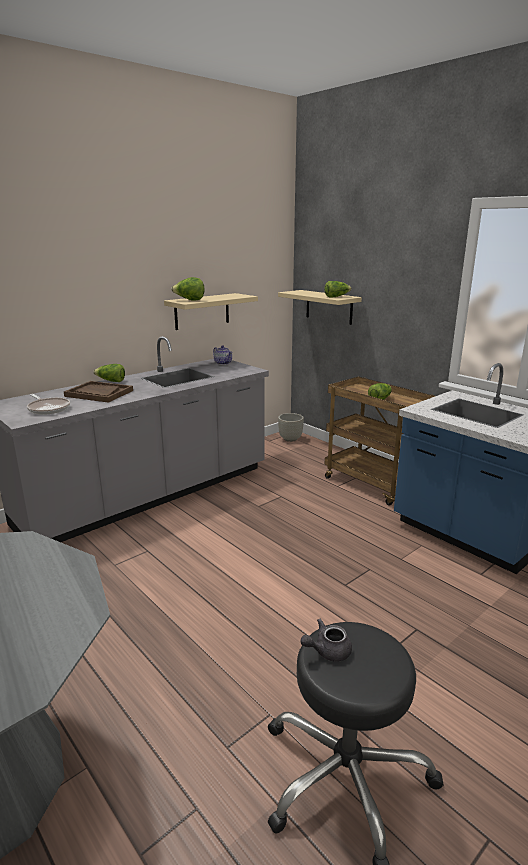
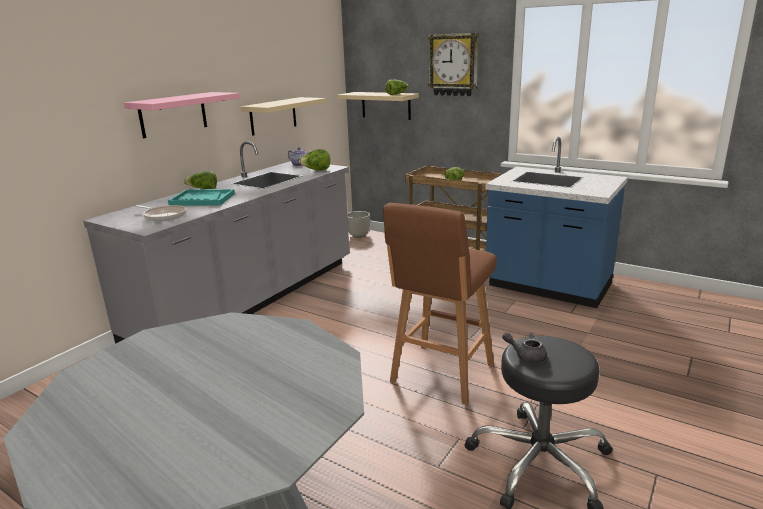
camera: 15 degrees left, 0 degrees up
(86, 306) = (173, 114): none -> pink shelf
(99, 393) = (202, 199): brown tray -> turquoise tray
(189, 300) = (266, 104): lettuce -> lettuce (316, 170)
(290, 625) = (441, 375): none -> brown stool
(327, 651) = (526, 356): grey teapot -> grey teapot turned 60 degrees clockwise
(399, 269) = (454, 65): none -> wall clock

